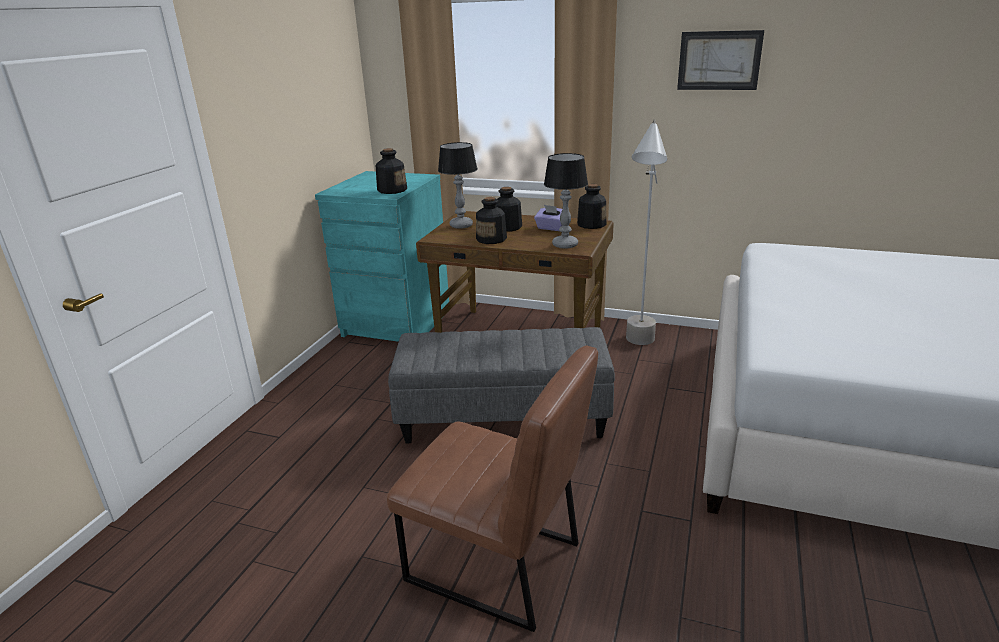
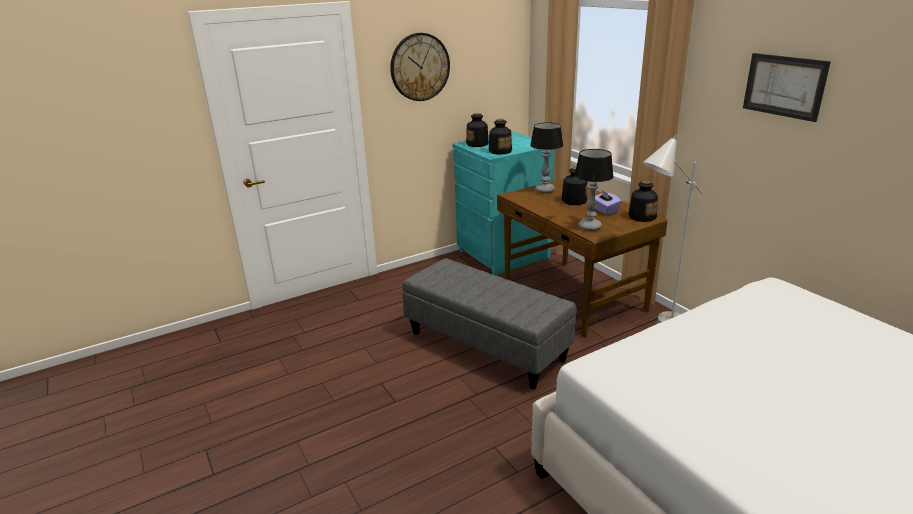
camera: 40 degrees right, 0 degrees up
(265, 91) = (420, 67): none -> wall clock
(491, 239) = (546, 207): bottle -> bottle (477, 144)
(497, 564) = (376, 425): brown chair -> none

